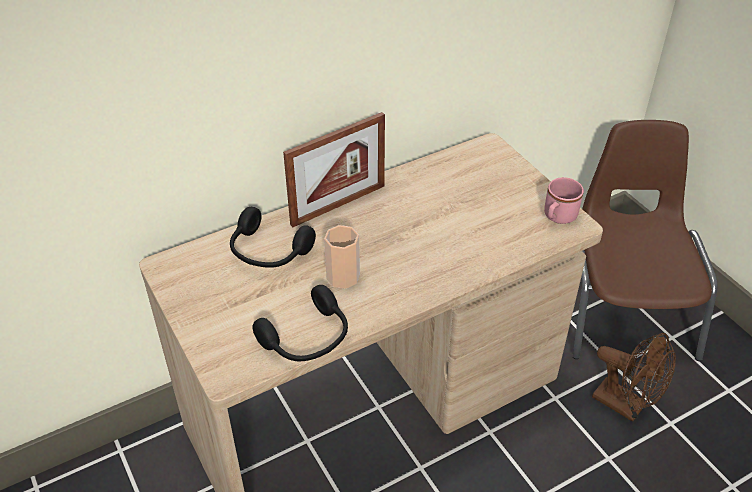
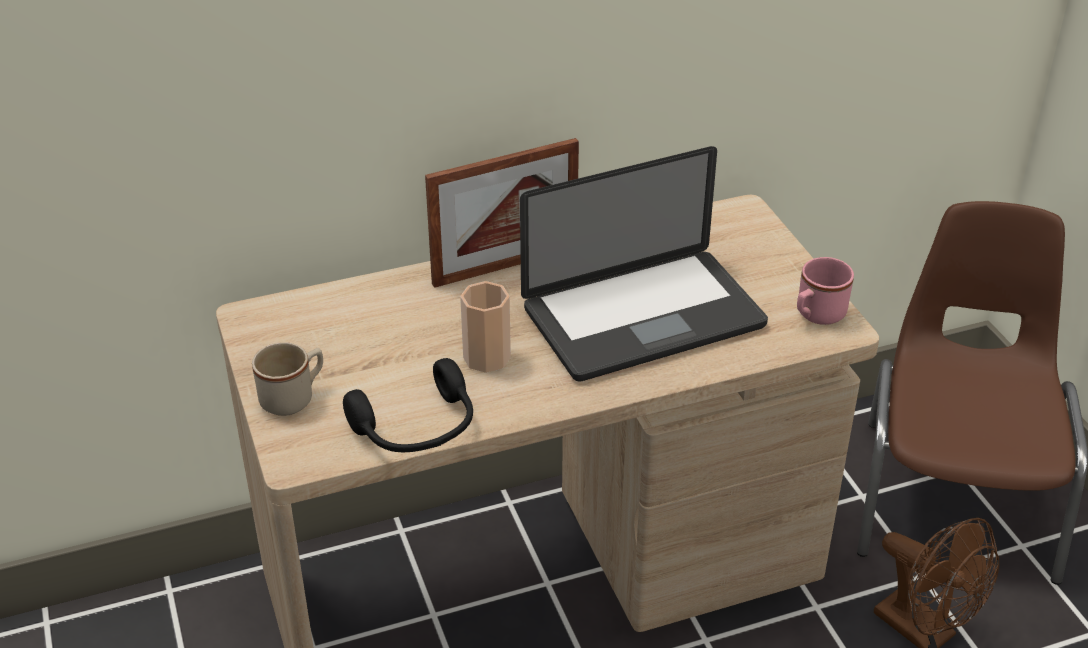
camera: 10 degrees right, 5 degrees down
(212, 326) = (294, 397): none -> beige mug
(268, 252) = (392, 315): black headphones -> none
(443, 233) = (643, 318): none -> laptop

